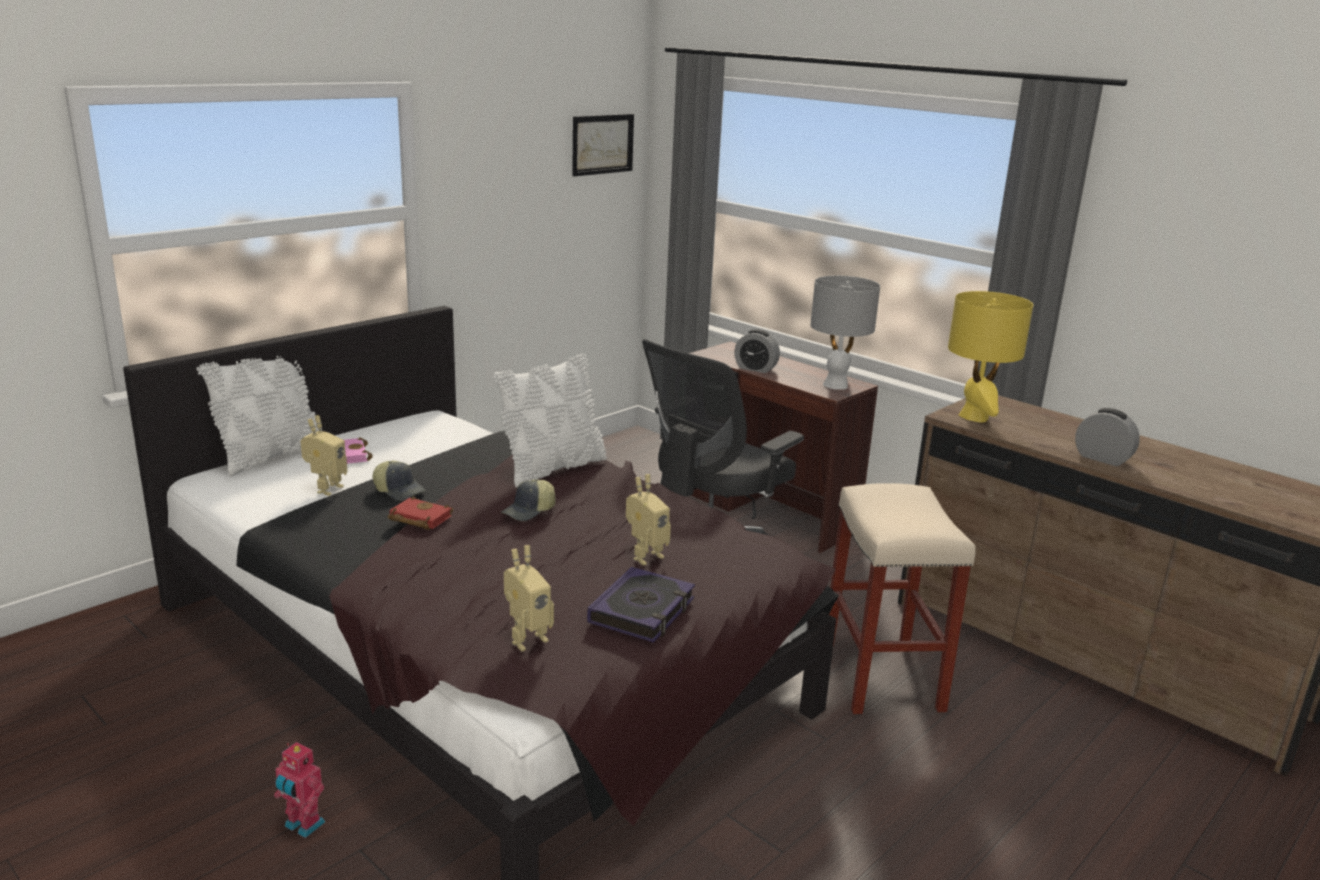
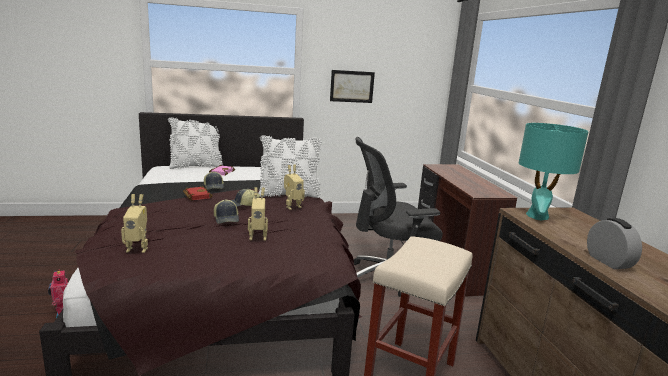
camera: 35 degrees right, 5 degrees down
(326, 489) = (190, 179): toy robot -> toy robot (292, 206)
(553, 543) = (227, 219): none -> cap
(602, 144) = (419, 53): picture -> picture (352, 86)
(642, 611) = (207, 257): book -> none
(755, 369) = (449, 176): alarm clock -> none
(836, 385) = (487, 191): grey table lamp -> none
(974, 417) = (537, 216): yellow table lamp -> turquoise table lamp

